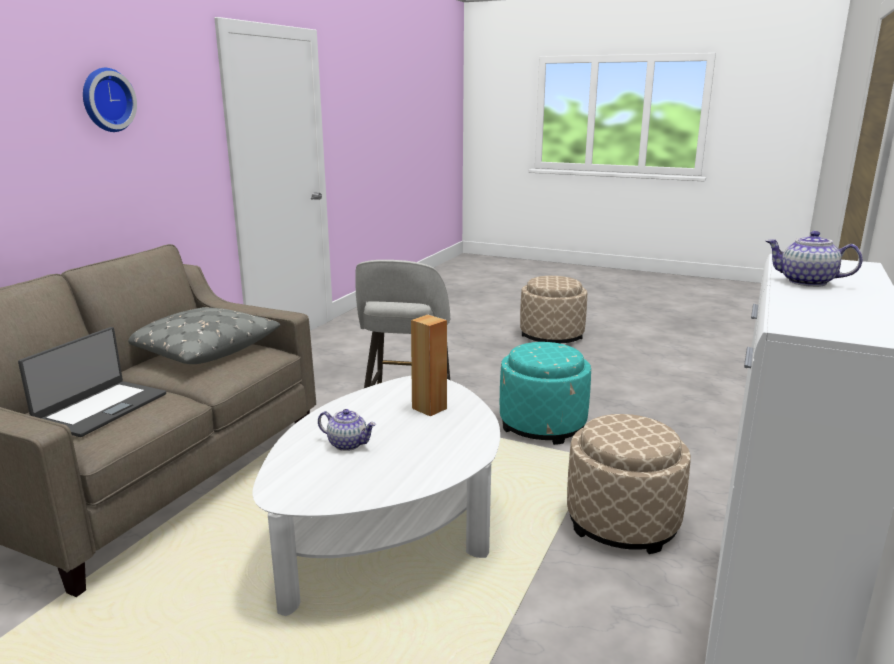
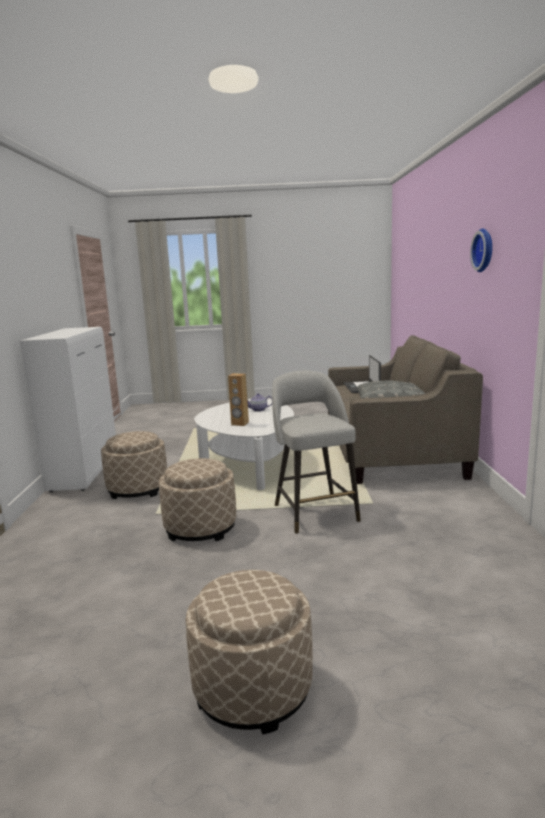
camera: 155 degrees right, 5 degrees down
(542, 425) = (200, 528): turquoise ottoman -> beige ottoman
(806, 282) = (69, 333): teapot -> none

